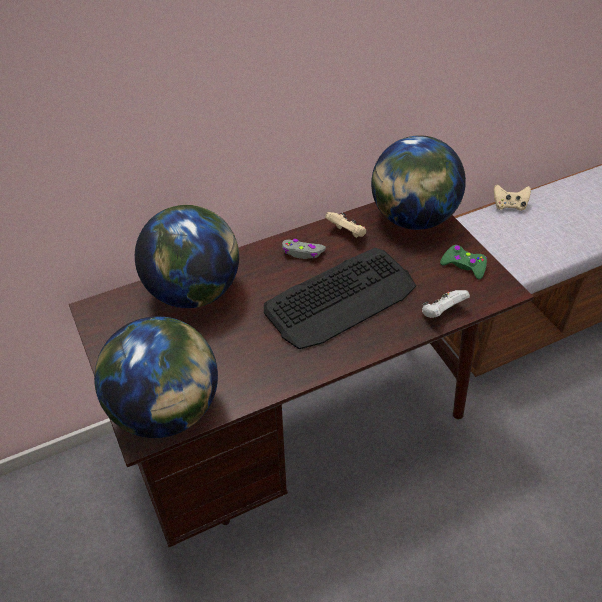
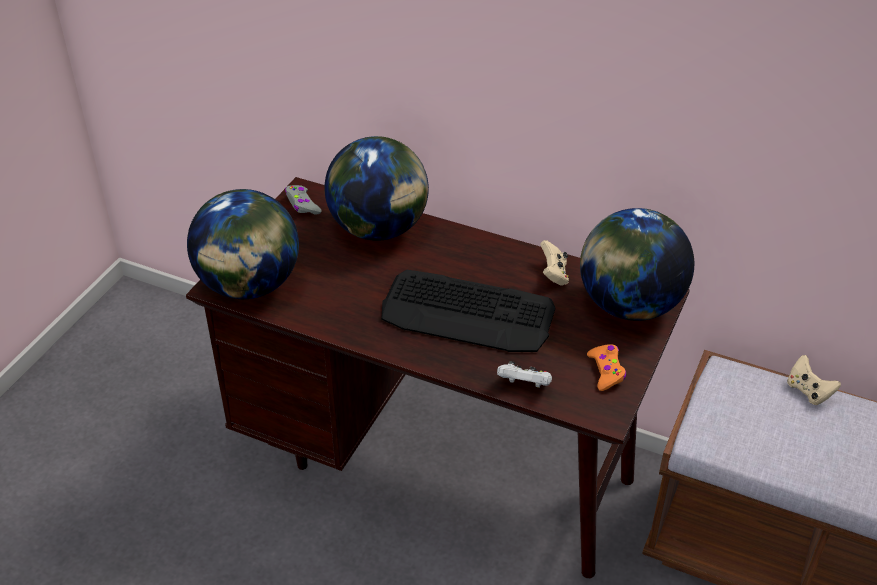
camera: 50 degrees right, 5 degrees down
(302, 252) = (495, 261): grey game controller -> grey game controller (302, 204)
(464, 265) = (606, 371): green game controller -> orange game controller

